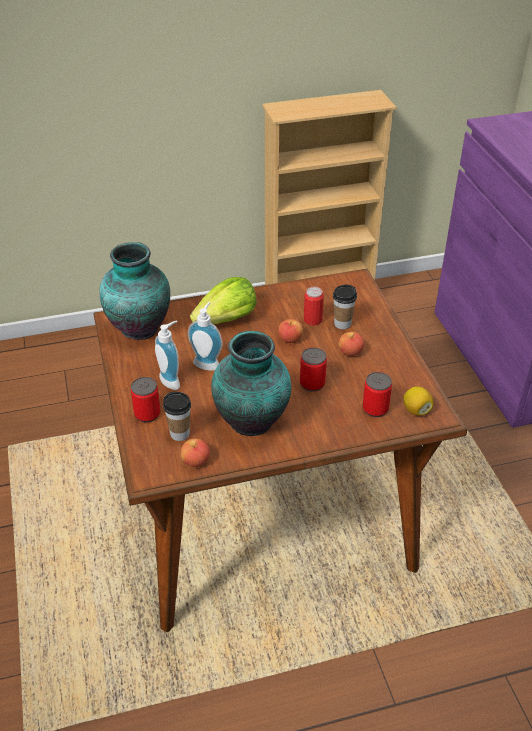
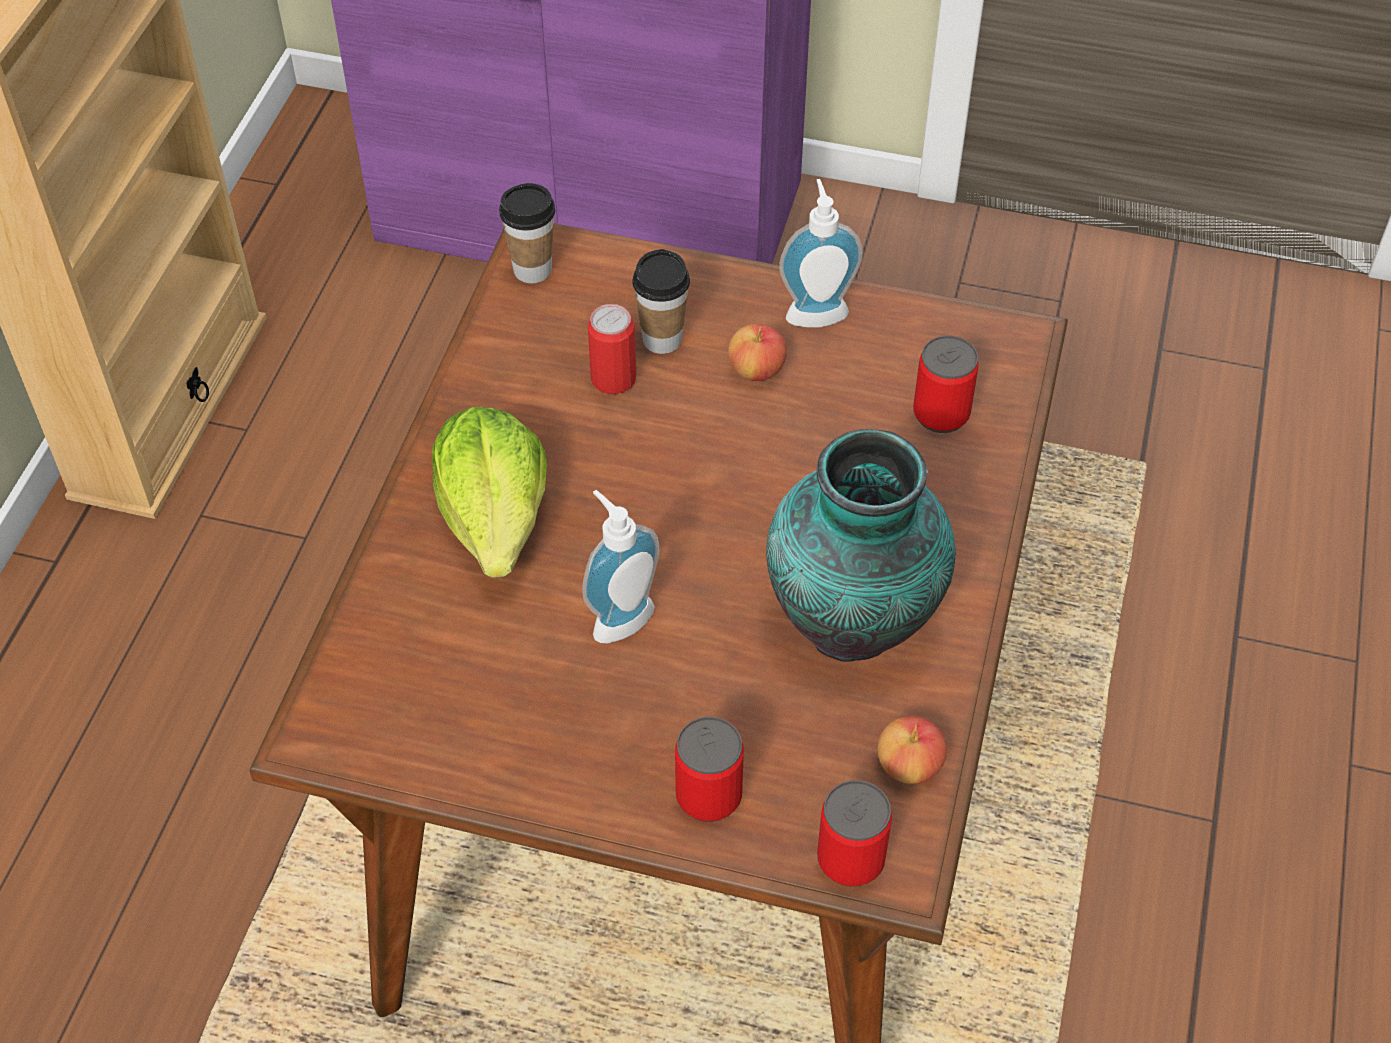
camera: 60 degrees left, 10 degrees up
(139, 327) = (391, 694): vase -> none
(172, 380) = (629, 704): soap dispenser -> soap dispenser (815, 311)
(180, 434) = (810, 761): cup -> cup (532, 270)
(290, 339) = (645, 443): apple -> none
(312, 383) = (807, 472): can -> can (850, 859)
(416, 410) = (982, 359): lemon -> none

